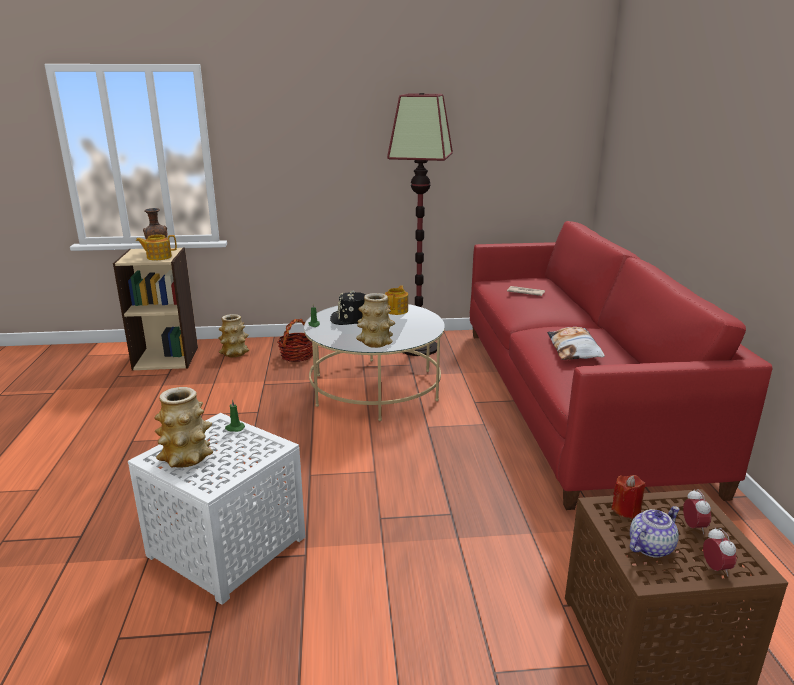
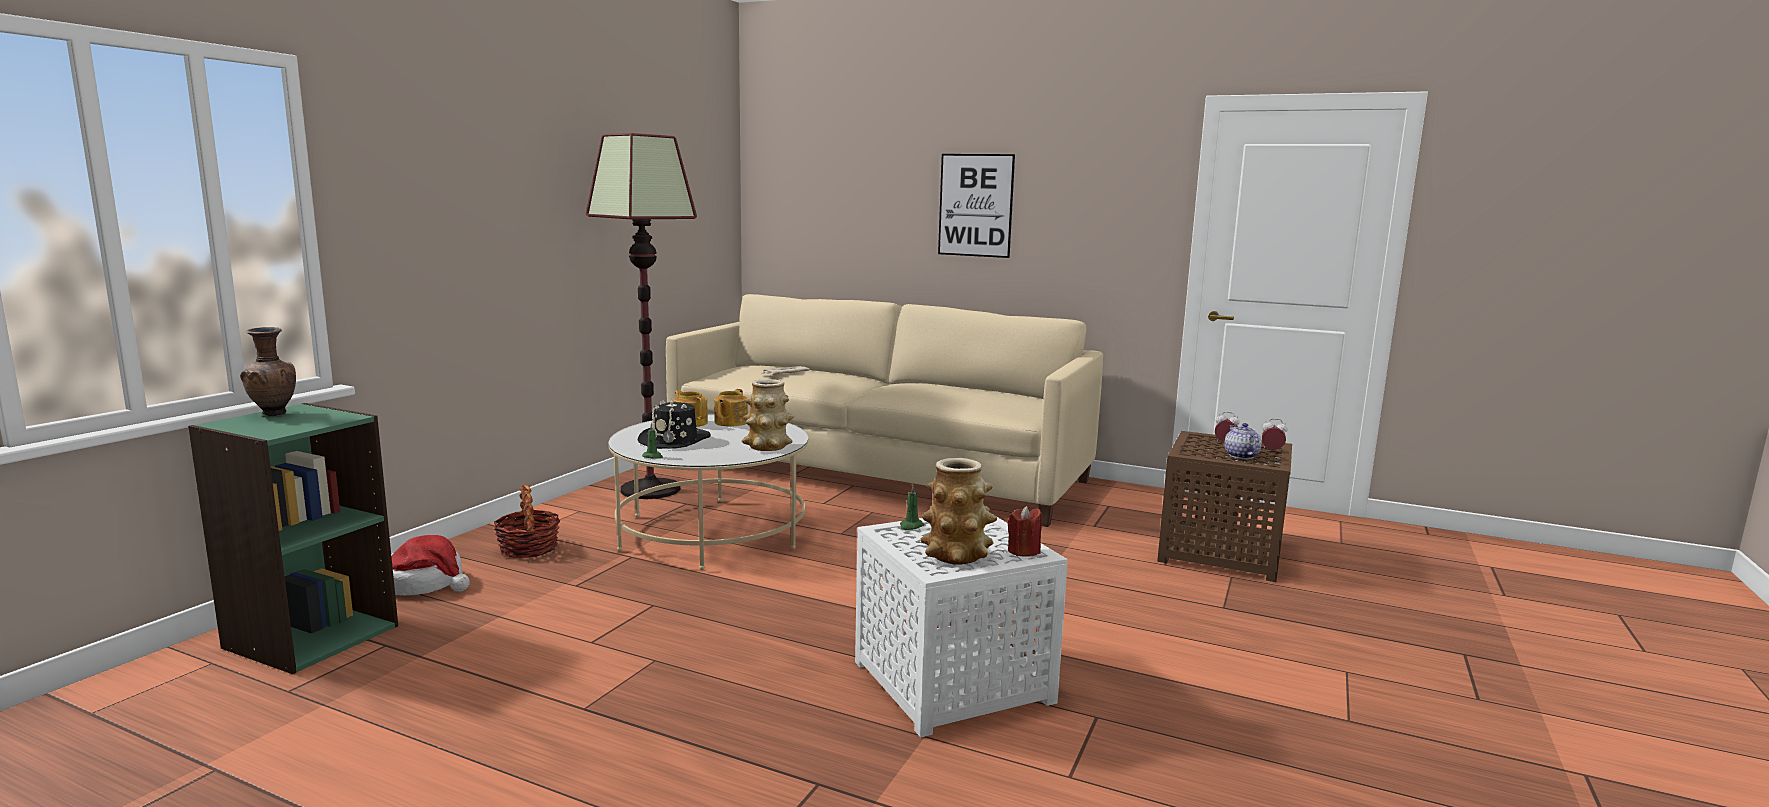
camera: 60 degrees left, 10 degrees down
(158, 257) = (321, 418): teapot -> teapot (730, 422)
(166, 358) = (311, 636): beige bookcase -> green bookcase
(235, 353) = (424, 583): vase -> hat
(571, 399) = (878, 472): red sofa -> beige sofa
(574, 349) = (944, 393): pillow -> none
(626, 510) = (1193, 449): red candle -> red candle (1023, 551)
(721, 165) = (975, 205): none -> picture

